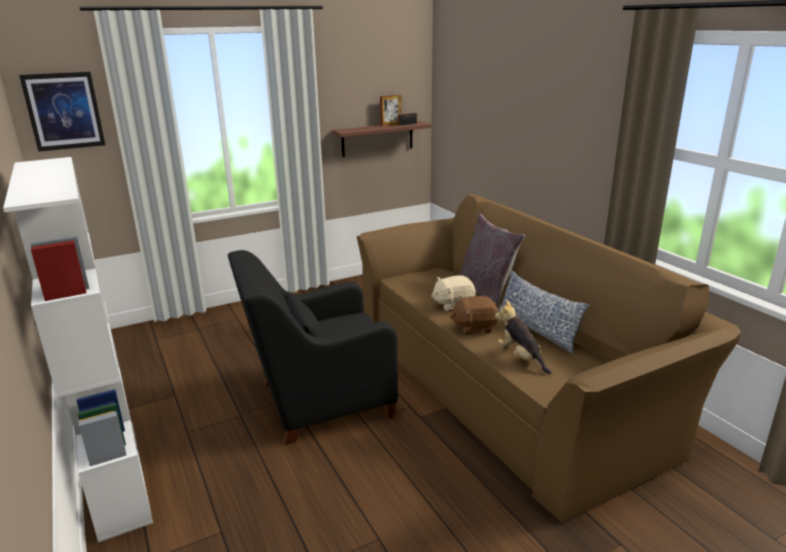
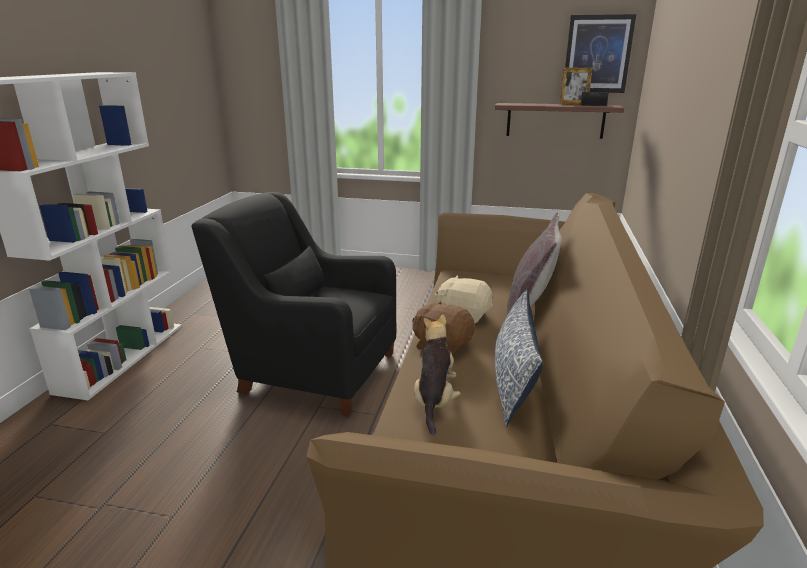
camera: 40 degrees right, 0 degrees up
(64, 111) = (250, 57): picture -> picture (597, 54)

